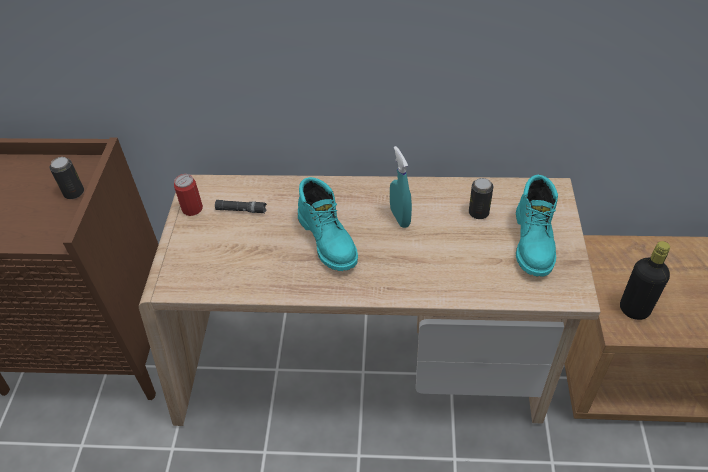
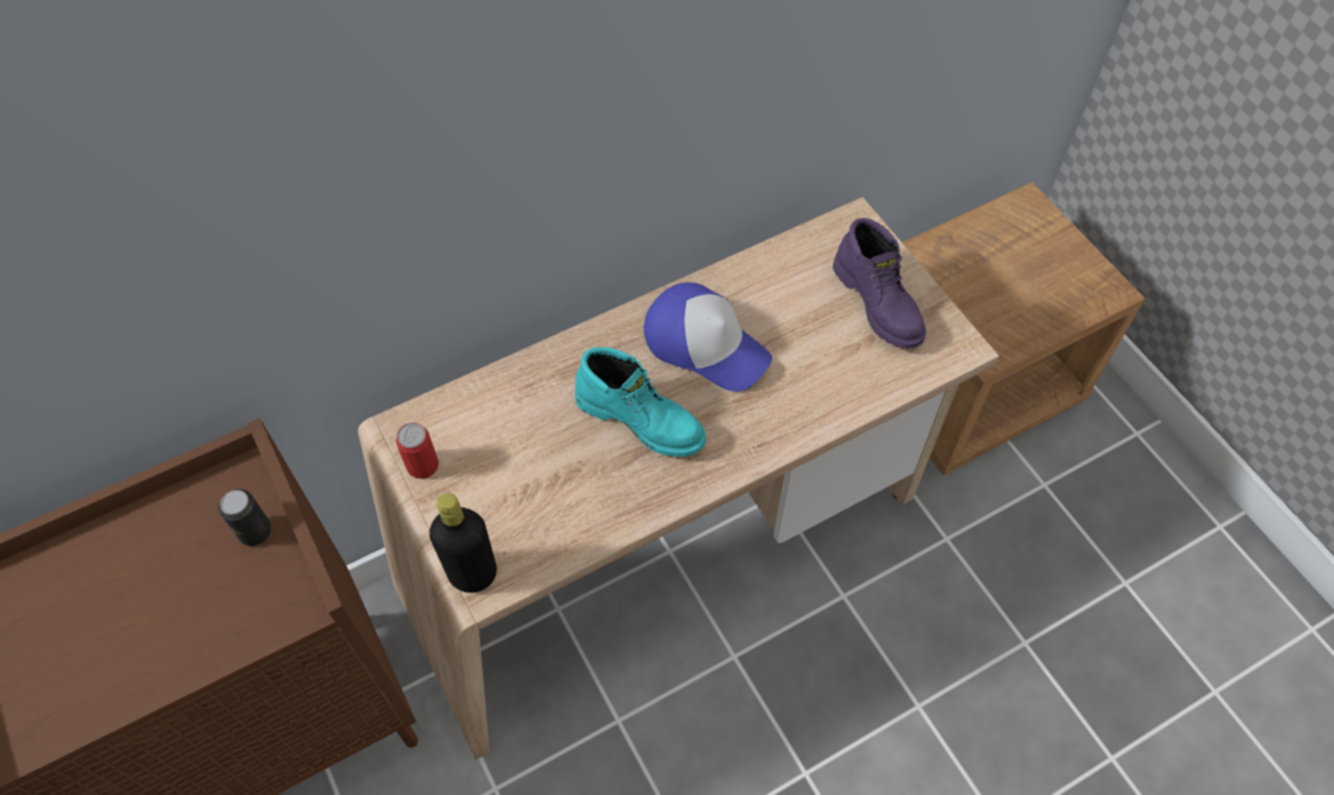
camera: 35 degrees left, 10 degrees up
(241, 210) = (493, 433): black flashlight -> none
(400, 217) = (705, 345): turquoise spray bottle -> cap
(478, 213) = (792, 293): can -> none
(534, 242) = (879, 303): turquoise boot -> purple boot
(634, 309) = (986, 323): black bottle -> black bottle (473, 574)

